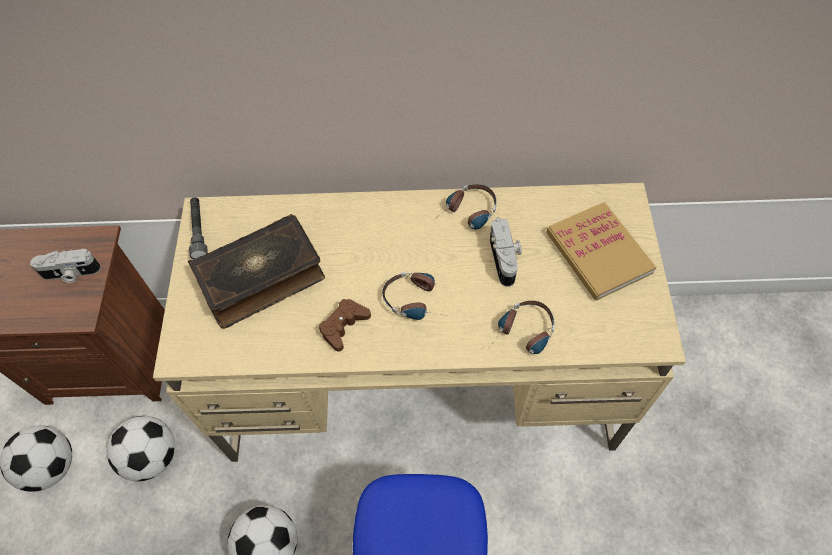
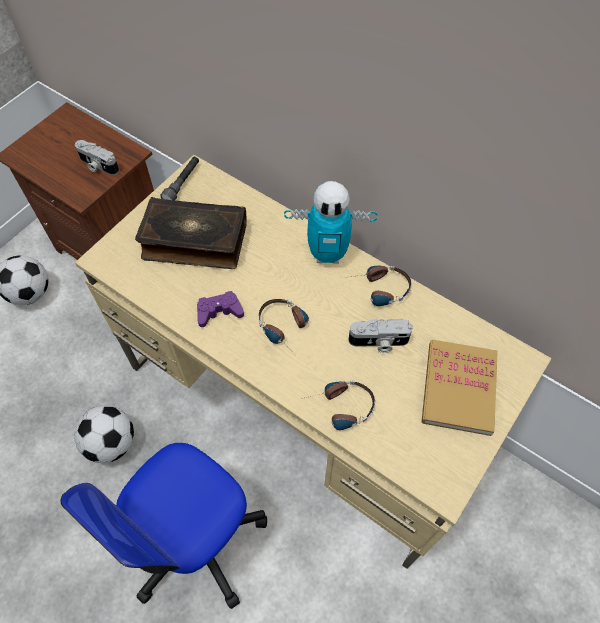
camera: 35 degrees right, 0 degrees up
(152, 457) = (89, 329): football -> none
(344, 326) = (219, 311): brown game controller -> purple game controller
(397, 211) = (328, 254): none -> toy robot
(505, 258) = (378, 342): camera -> camera turned 60 degrees clockwise

